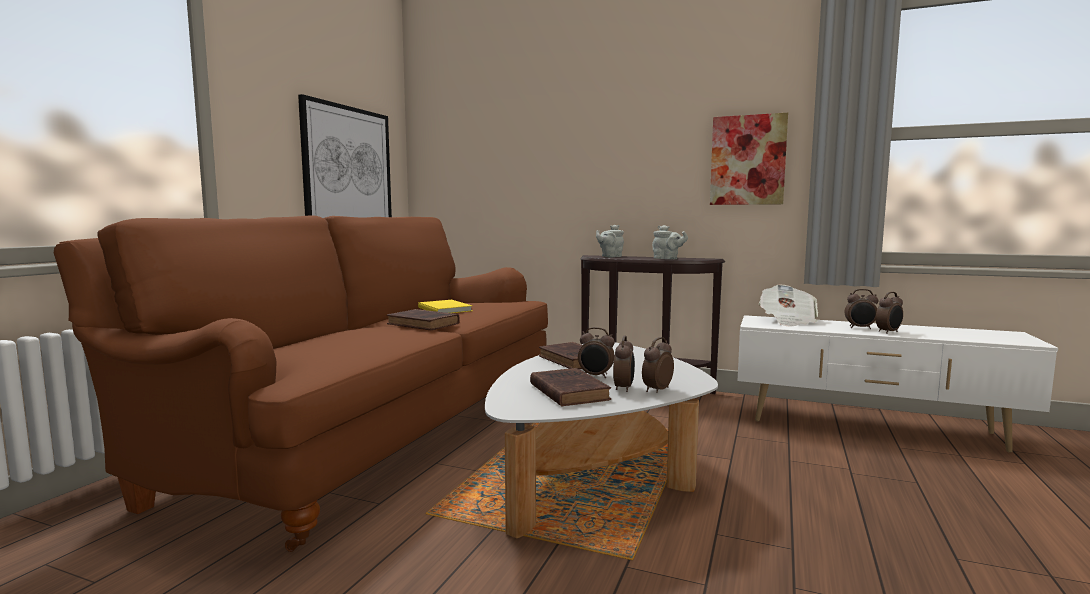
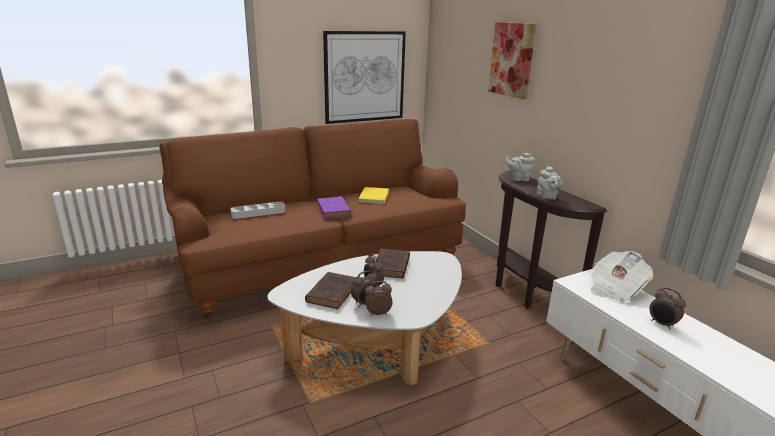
camera: 40 degrees right, 15 degrees up
(319, 341) = (258, 213): none -> grey tray
(424, 324) = (334, 210): brown book -> purple book
(747, 160) = (645, 119): picture -> picture (512, 60)
(889, 332) = (675, 341): alarm clock -> none

